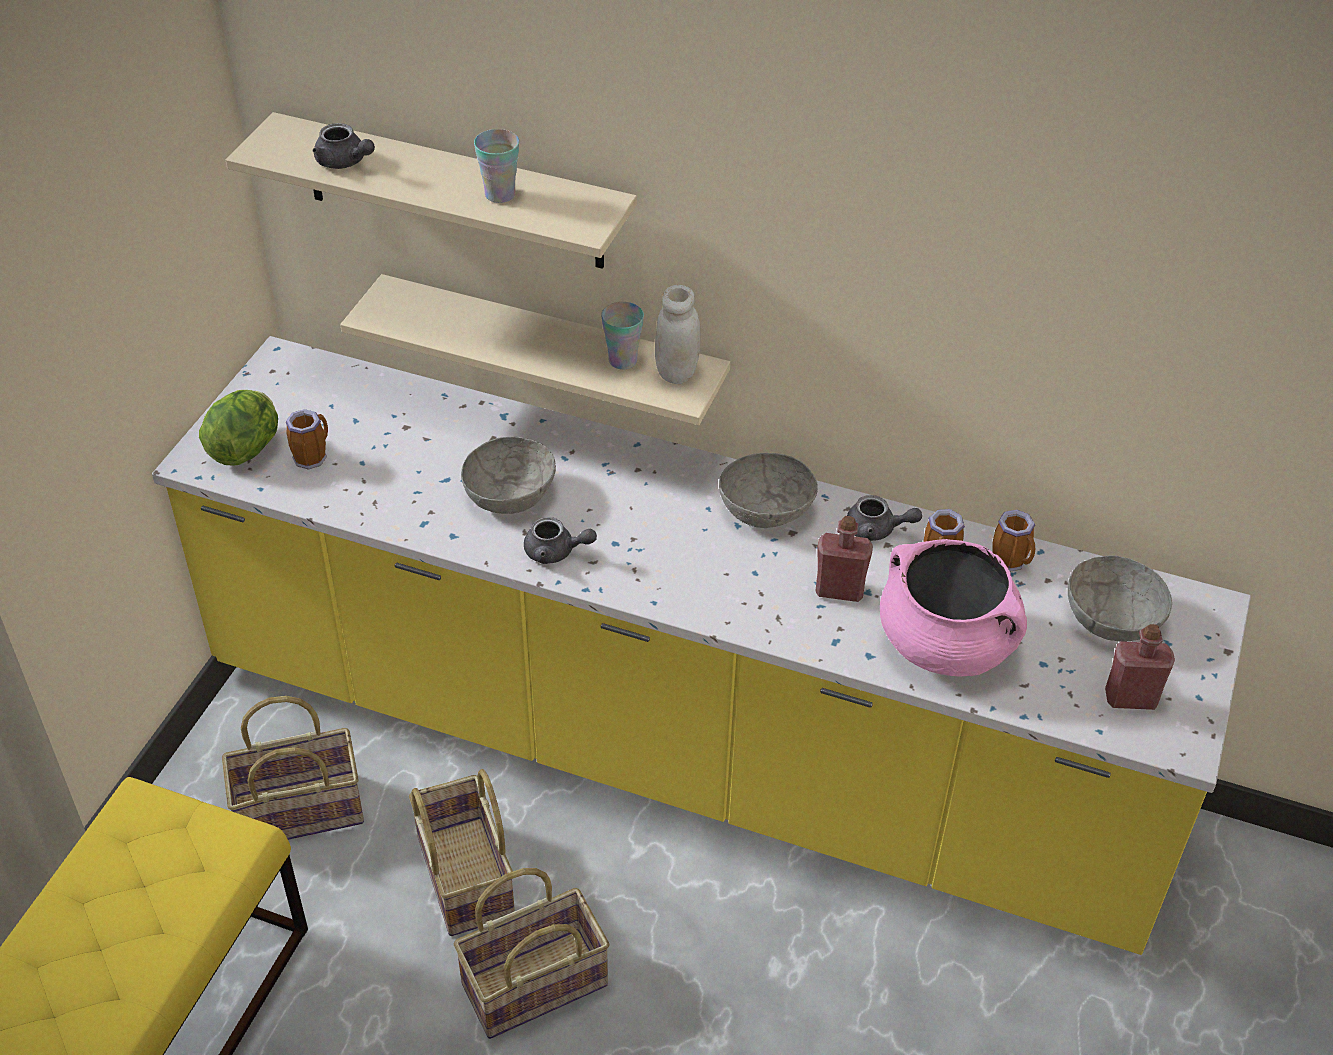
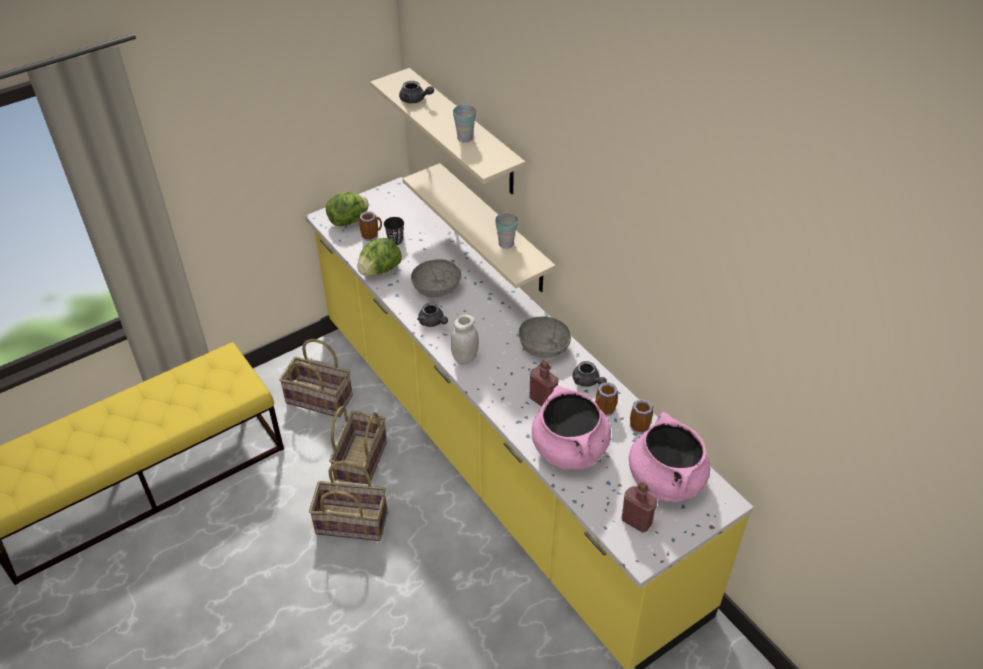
camera: 35 degrees right, 0 degrees up
(344, 162) = (415, 100): grey teapot -> grey teapot turned 45 degrees counterclockwise
(363, 447) = (395, 240): none -> black cup
(384, 509) = (380, 271): none -> lettuce
(677, 372) = (525, 259): white jar -> white jar (465, 358)
(1111, 618) = (665, 479): grey bowl -> pink cooking pot

